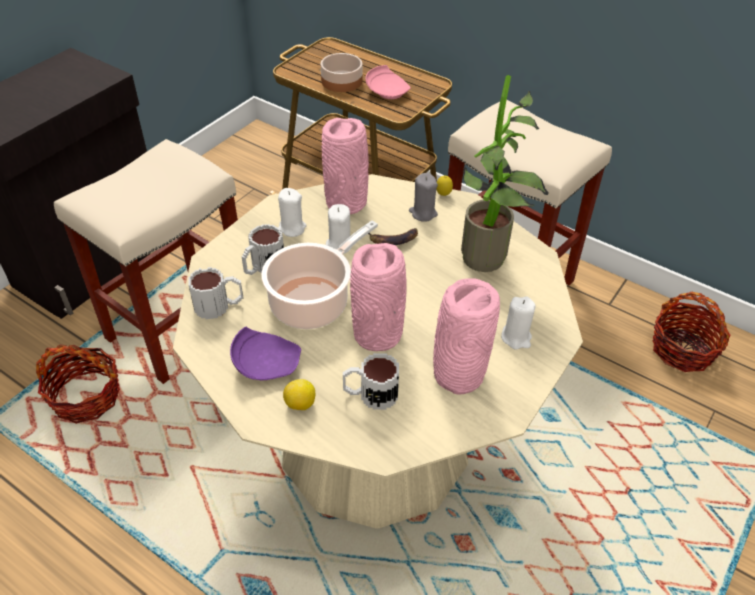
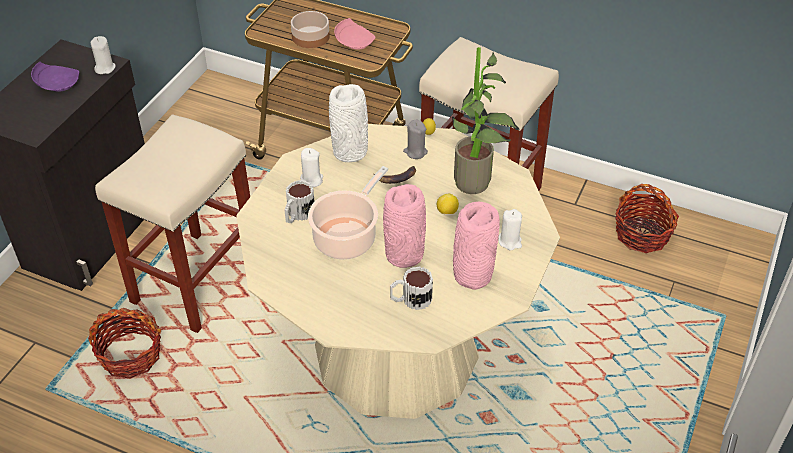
camera: 10 degrees left, 0 degrees up
(219, 305) = (273, 251): mug -> none
(266, 363) = (325, 289): purple plate -> purple plate (57, 84)
(300, 404) = (360, 315): lemon -> lemon (447, 212)
(339, 244) = (354, 188): white candle -> white candle (105, 68)
(347, 202) = (350, 151): pink vase -> white vase

